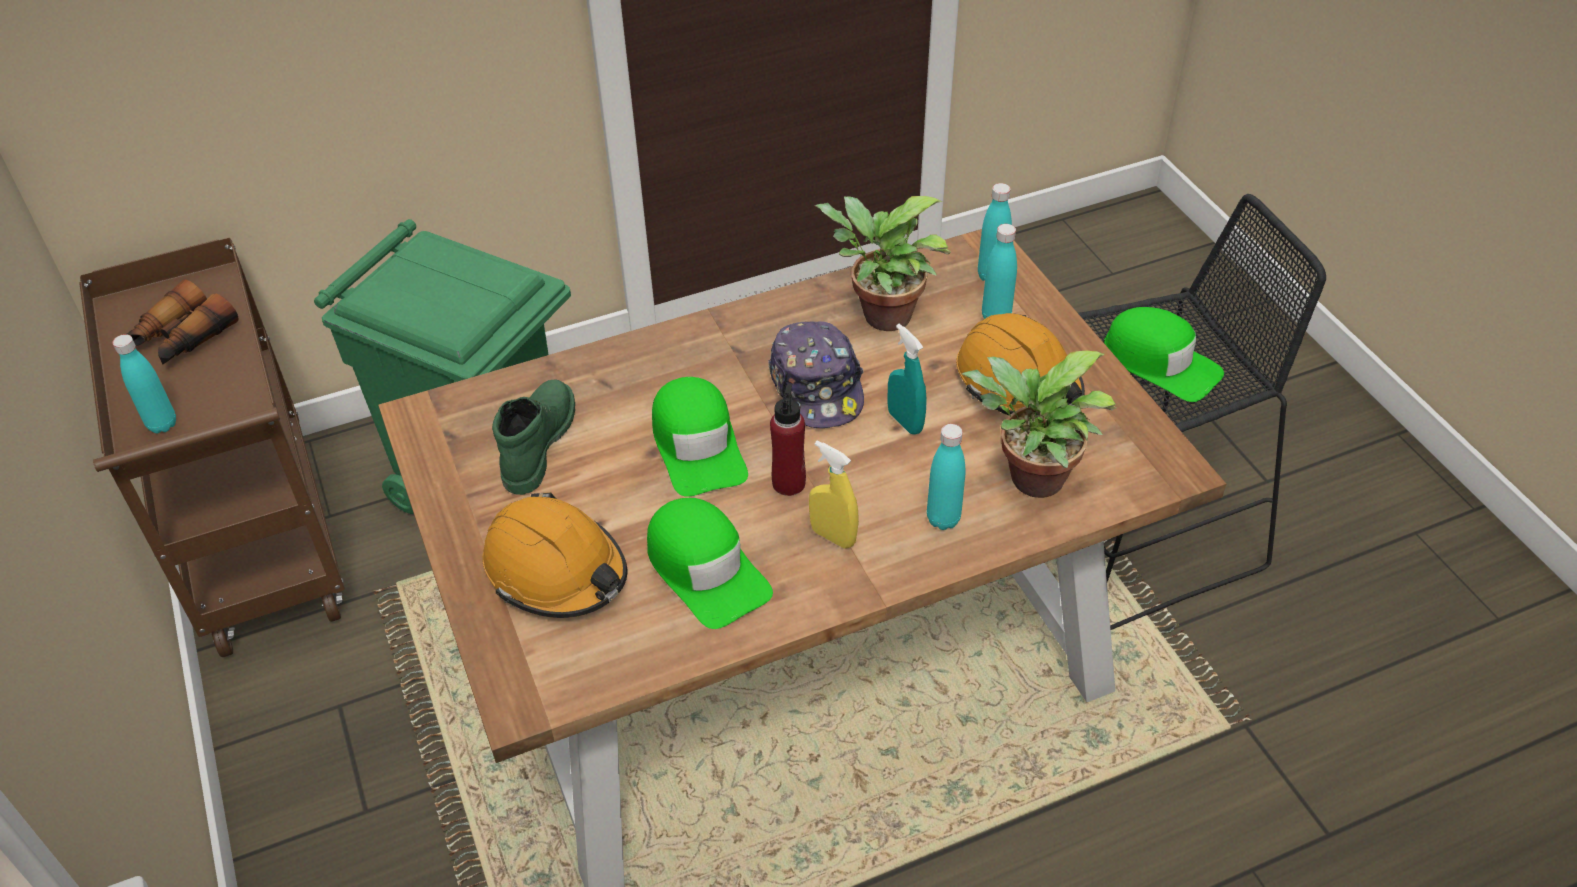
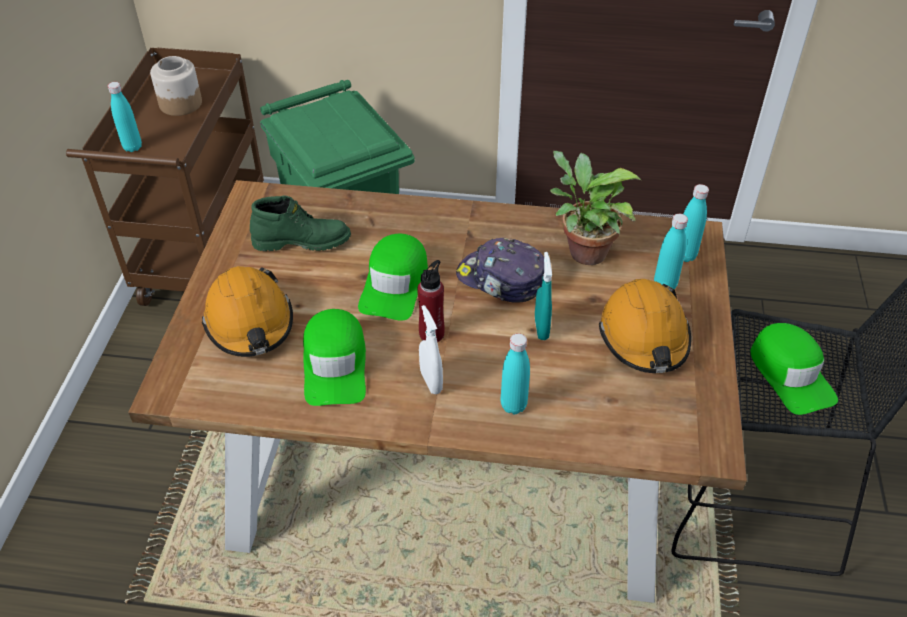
camera: 30 degrees right, 0 degrees up
(182, 338) = (180, 103): binoculars -> jar
(537, 443) = (302, 240): green boot -> green boot turned 45 degrees clockwise
(817, 387) = (501, 280): cap -> cap turned 105 degrees clockwise
(833, 536) = (431, 382): yellow spray bottle -> white spray bottle
(1030, 480) = (596, 408): potted plant -> none

